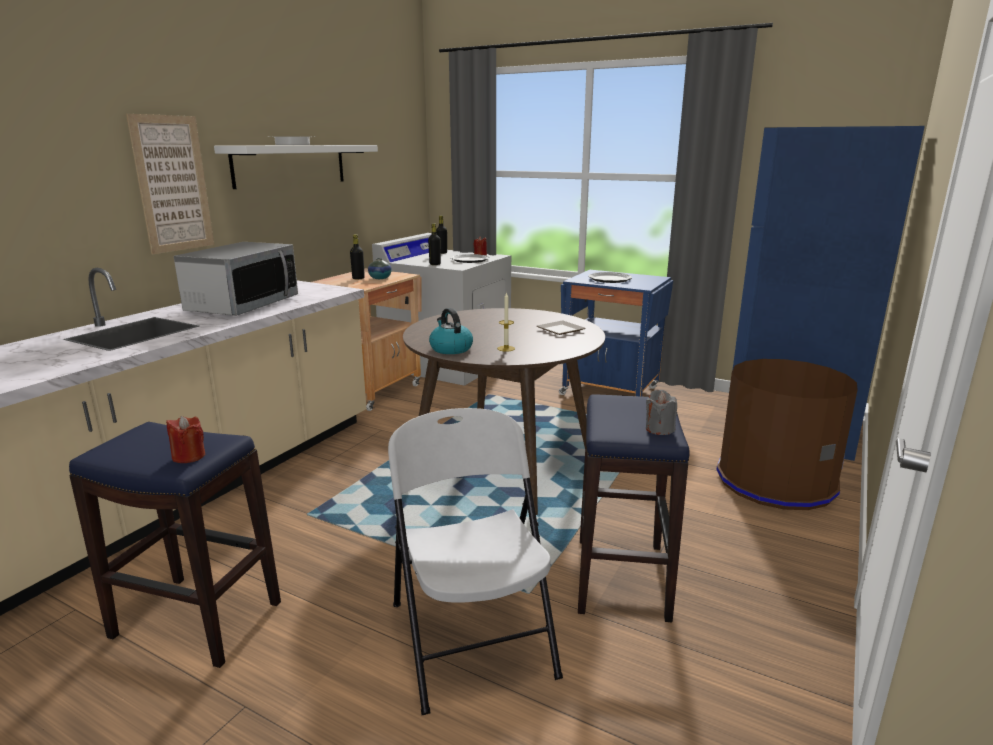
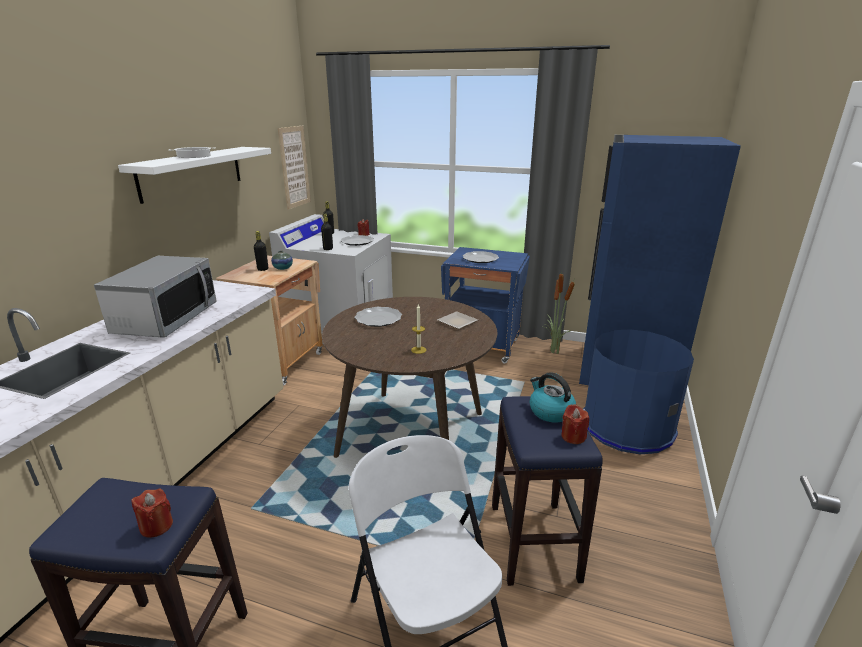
camera: 10 degrees left, 5 degrees up
(172, 184) = (81, 208): picture -> picture (294, 167)
(450, 349) = (370, 354): kettle -> kettle (550, 411)
(470, 323) = (378, 319): none -> plate
(659, 429) = (573, 437): grey candle -> red candle
(700, 402) = (553, 351): none -> potted plant
(775, 481) = (627, 426): brown trash can -> blue trash can

